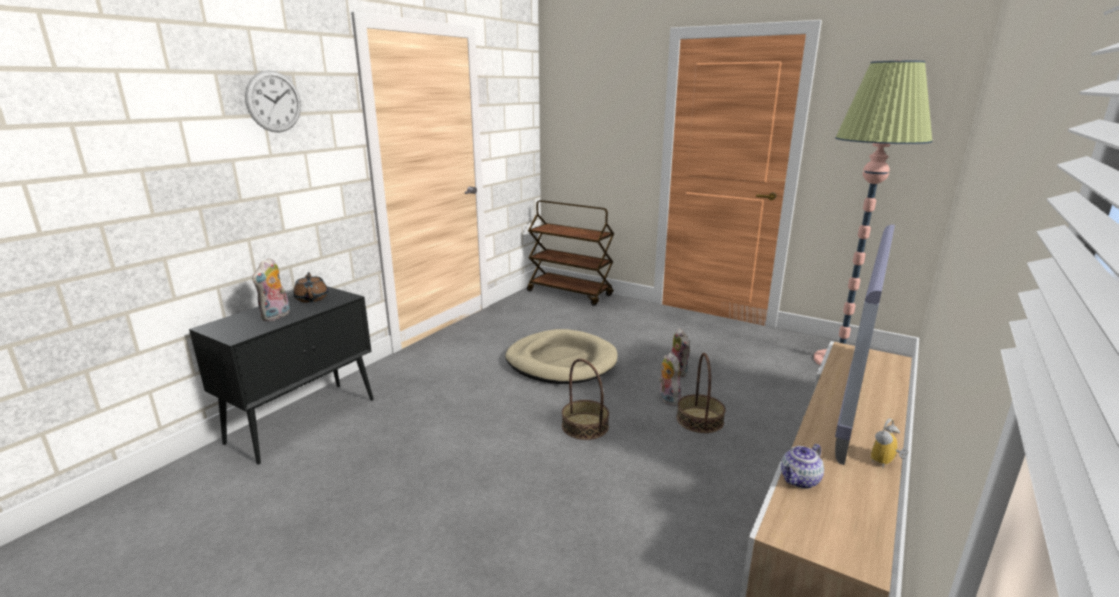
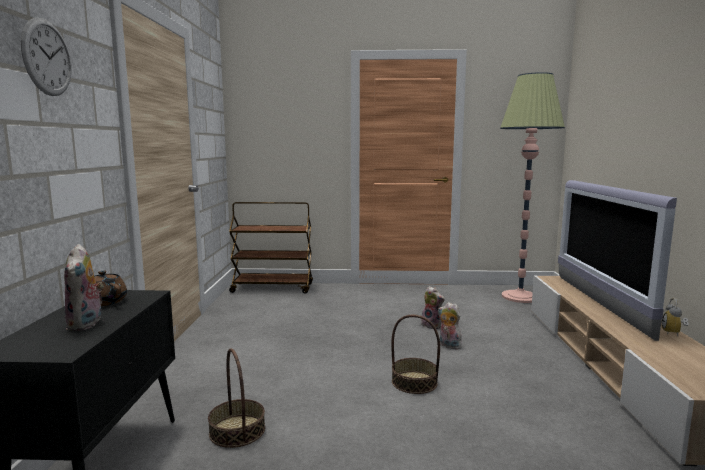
camera: 30 degrees left, 10 degrees down
(561, 362) = (331, 339): beige dog bed -> none
(699, 420) = (489, 354): basket -> basket (237, 431)
(799, 480) = (654, 356): teapot -> none

